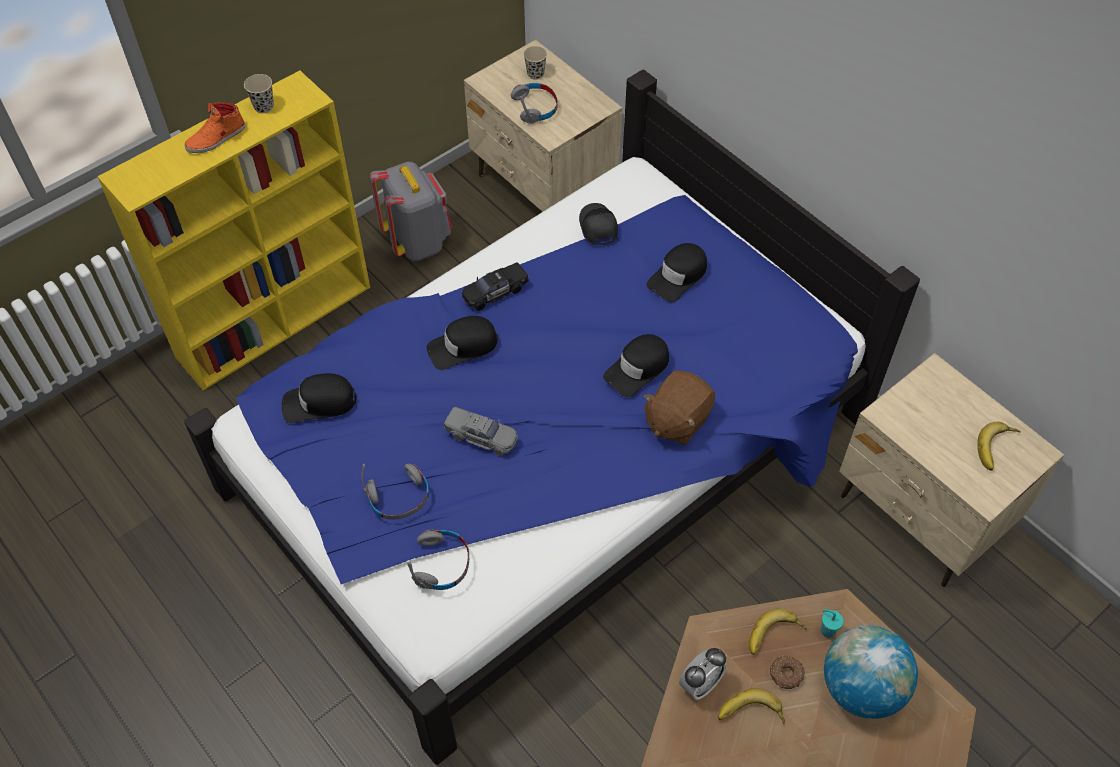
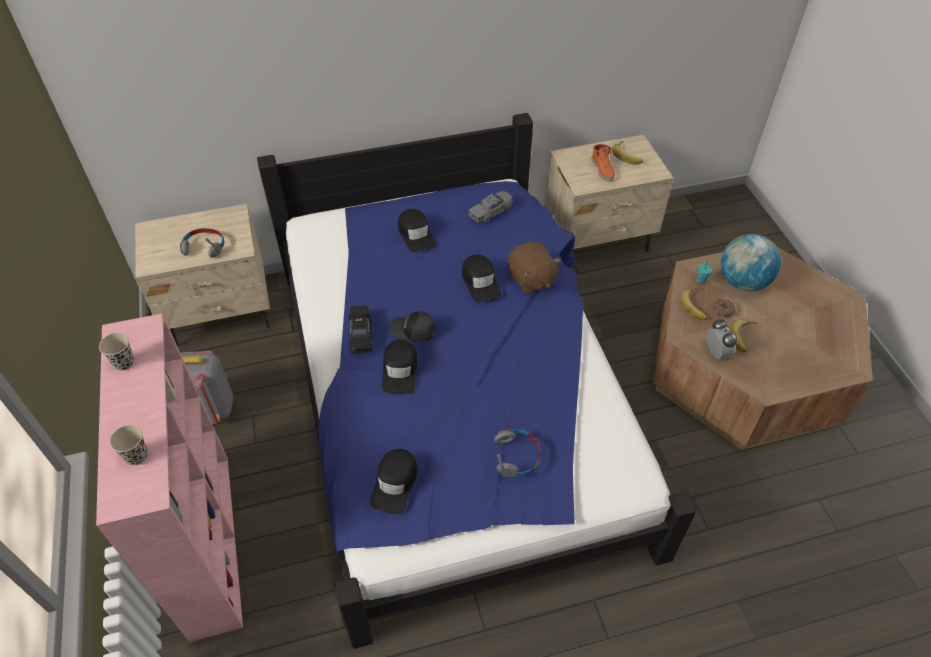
camera: 65 degrees left, 5 degrees down
(216, 138) = (133, 409): orange shoe -> orange shoe (603, 169)
(276, 320) = (209, 541): yellow bookcase -> pink bookcase
(442, 564) = (585, 450): grey headphones -> none
(482, 436) = (489, 387): grey toy car -> grey toy car (491, 212)
(535, 74) = (171, 235): beige cup -> beige cup (137, 456)
(597, 227) = (343, 258): black cap -> black cap (414, 331)

